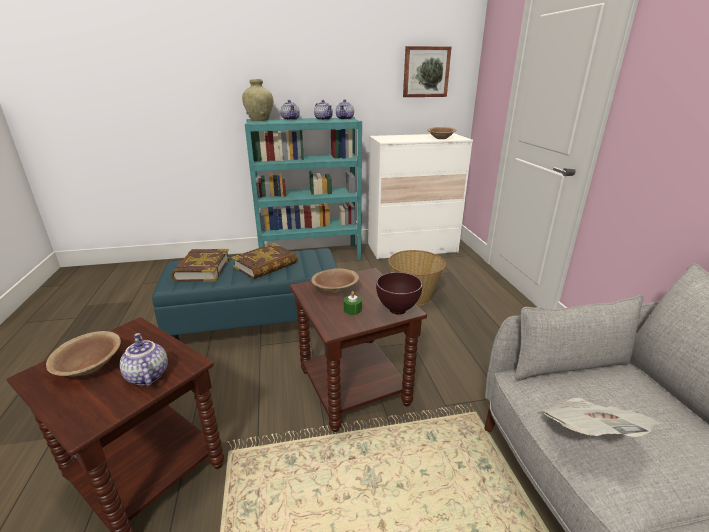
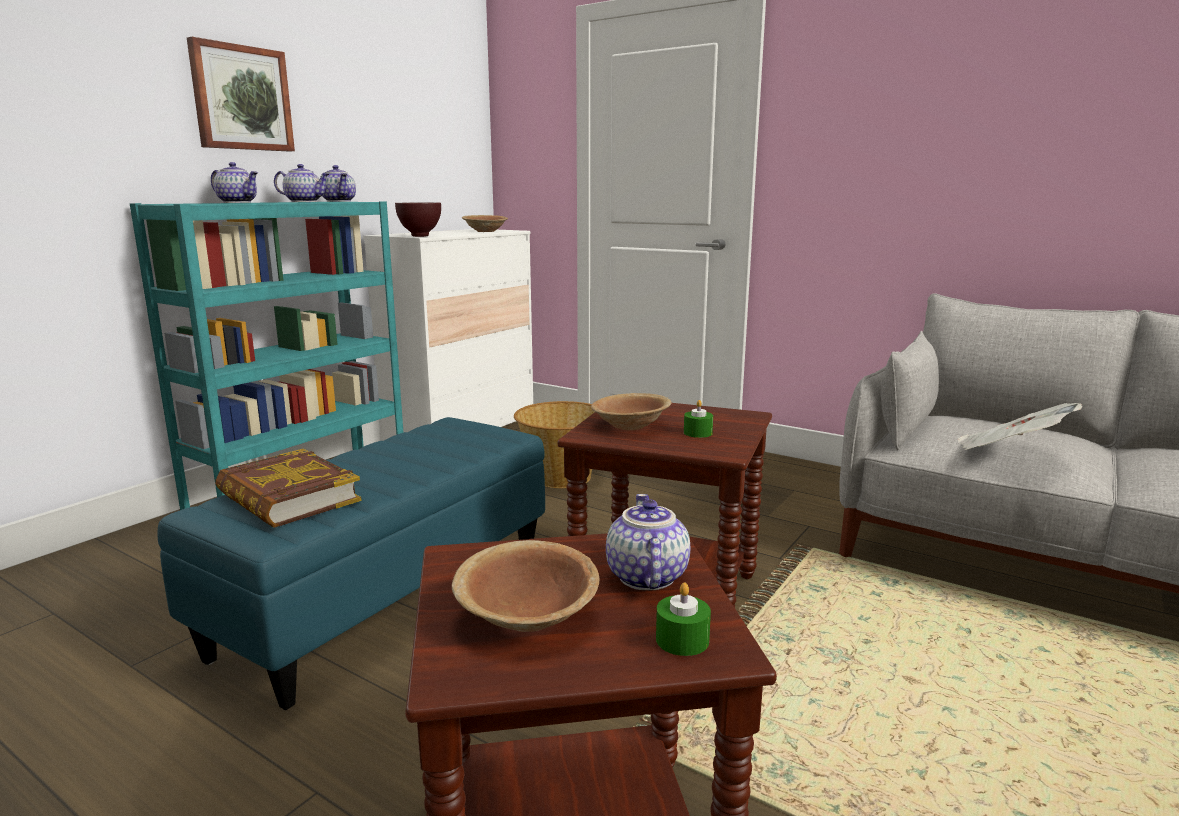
camera: 45 degrees left, 10 degrees down
(88, 412) = (682, 640): none -> green candle
(146, 375) = (644, 576): teapot -> teapot turned 75 degrees clockwise
(260, 120) = (178, 203): beige vase -> none
(265, 265) = (401, 458): book -> none
(397, 310) = (739, 418): brown bowl -> brown bowl (419, 236)
(426, 72) = (429, 129): picture -> picture (241, 98)

